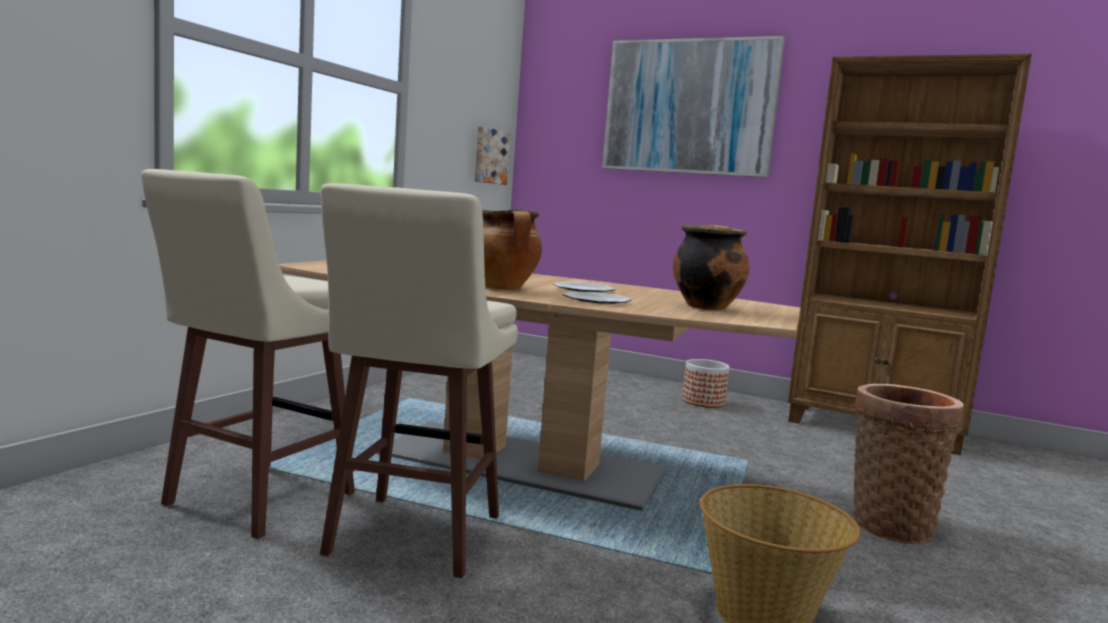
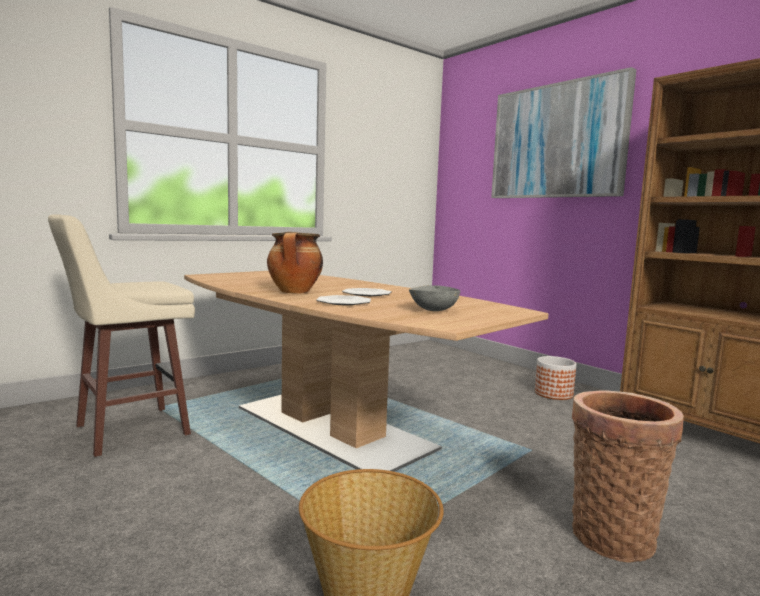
camera: 25 degrees right, 0 degrees up
(412, 537) = (184, 471): beige stool -> none
(490, 156) = (409, 194): picture -> none
(705, 307) = (433, 310): cooking pot -> grey bowl

